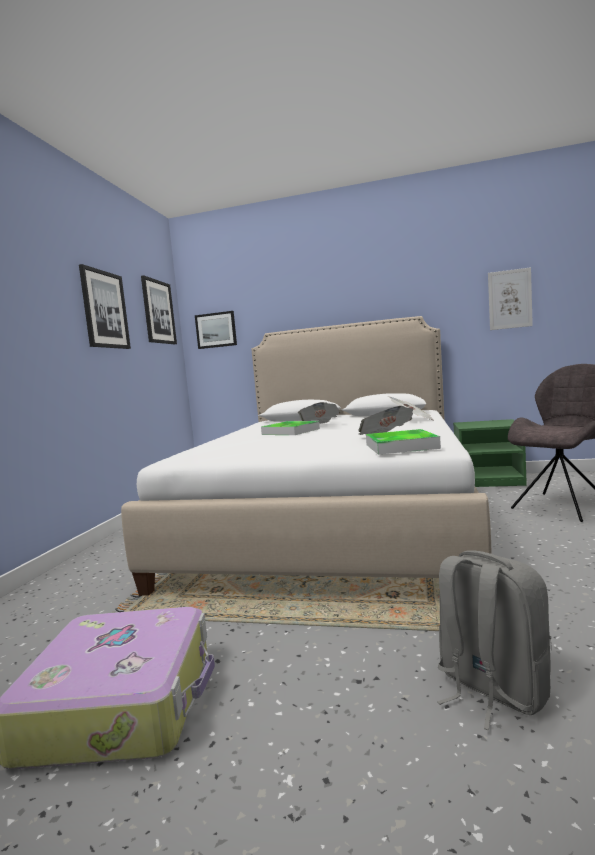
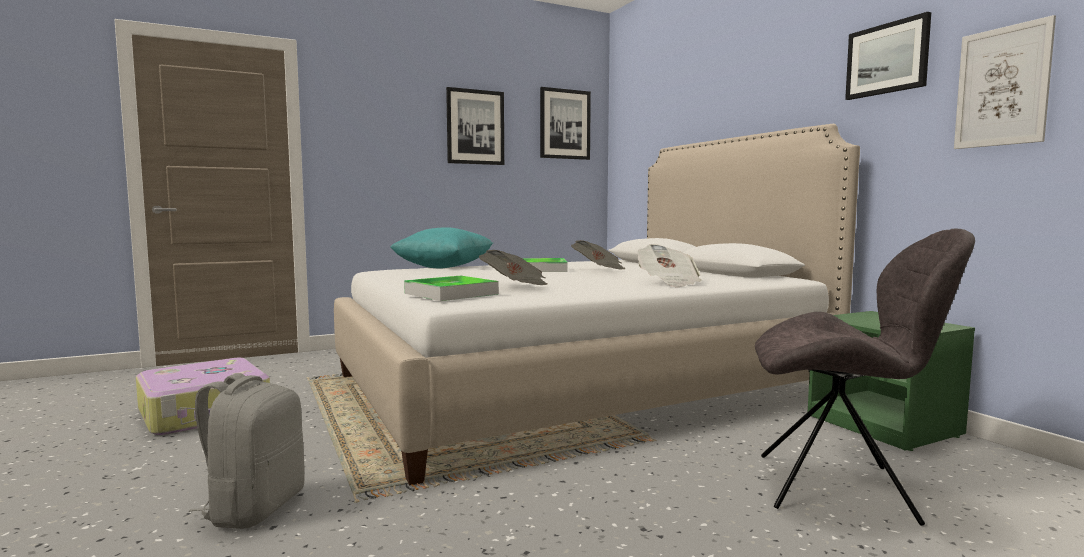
camera: 50 degrees right, 0 degrees up
(213, 446) = (444, 268): none -> turquoise pillow
(216, 330) = (631, 143): picture -> picture (887, 59)

